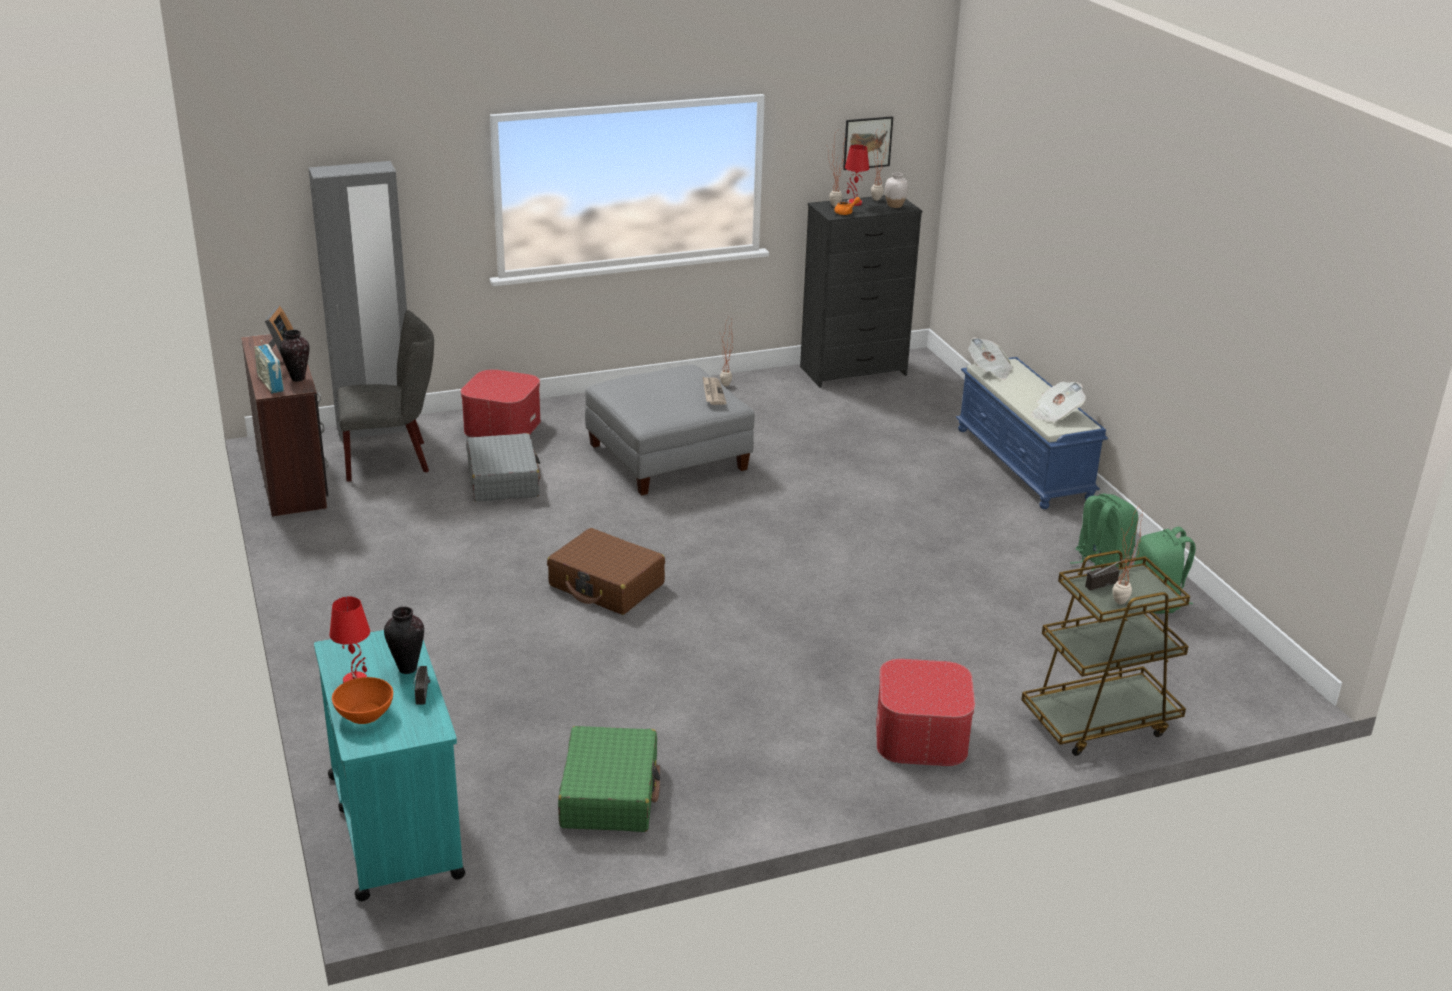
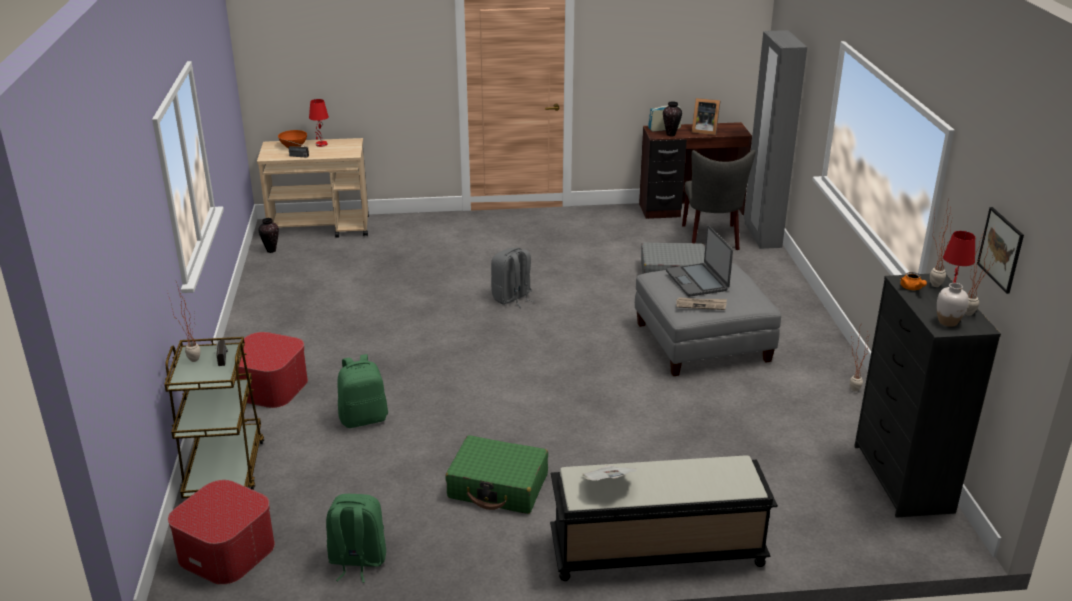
camera: 105 degrees right, 0 degrees up
(394, 824) = (320, 228): turquoise cart -> beige cart
(406, 669) = (322, 154): vase -> vase (271, 250)
(502, 425) = (766, 279): ottoman -> ottoman (227, 551)
(606, 585) = (512, 298): brown suitcase -> grey backpack
(610, 793) = (299, 280): green suitcase -> green suitcase (498, 486)
(657, 396) = (697, 281): none -> laptop
(989, 370) = (731, 466): newspaper -> none
(1025, 464) = (656, 552): blue bench -> black bench
(1100, 562) = (440, 545): green backpack -> green backpack (364, 418)

